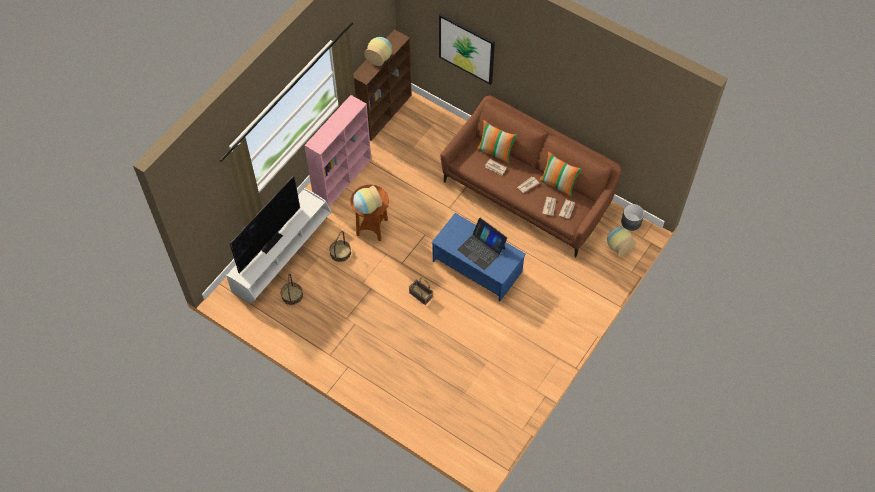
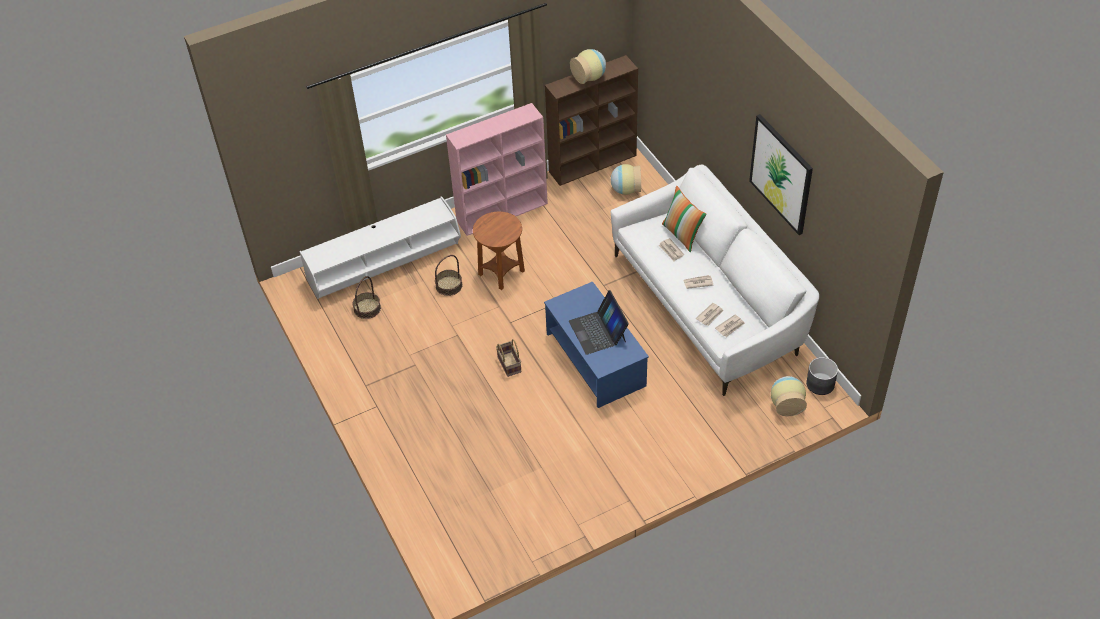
camera: 30 degrees right, 10 degrees down
(269, 240) = (368, 234): television -> none
(366, 207) = (489, 234): vase -> vase (625, 189)
(466, 48) = (688, 91): picture -> picture (781, 174)
(528, 194) = (708, 305): brown sofa -> white sofa
(558, 184) = (737, 296): pillow -> none

